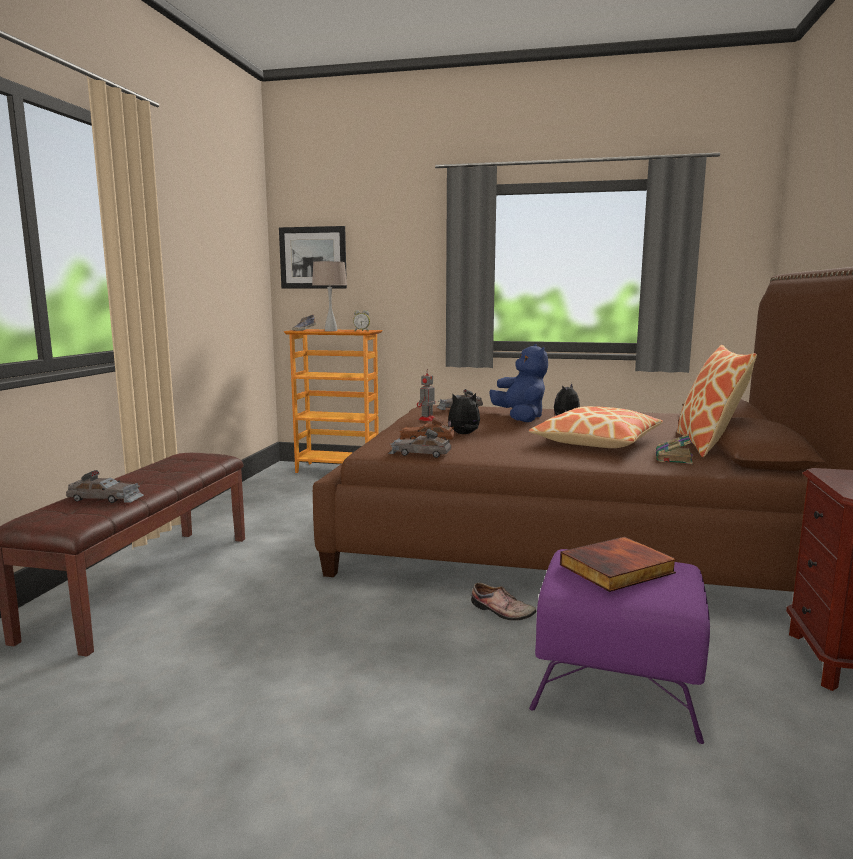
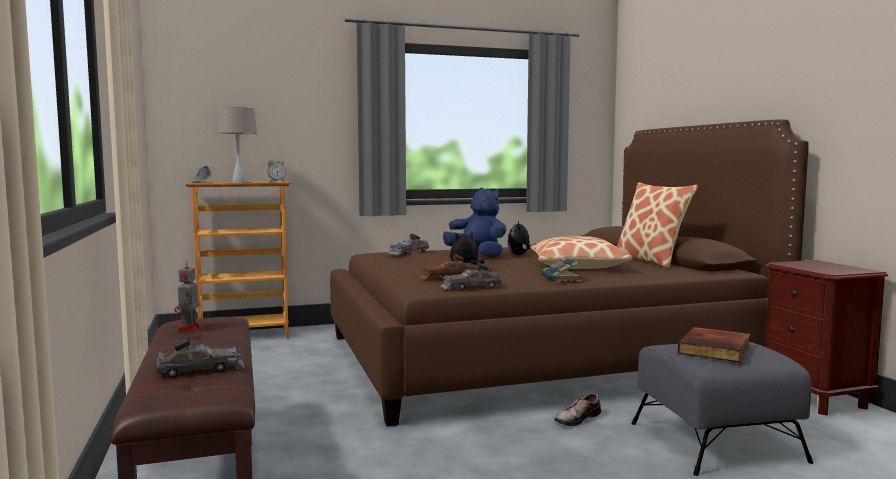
camera: 30 degrees left, 5 degrees down
(313, 257) = (203, 103): picture -> none
(426, 420) = (402, 263): toy robot -> toy robot (189, 329)
(501, 612) = (576, 418): shoe -> shoe turned 135 degrees clockwise
(615, 679) = (714, 441): purple ottoman -> grey ottoman
(673, 458) = (653, 270): book -> book (561, 279)

